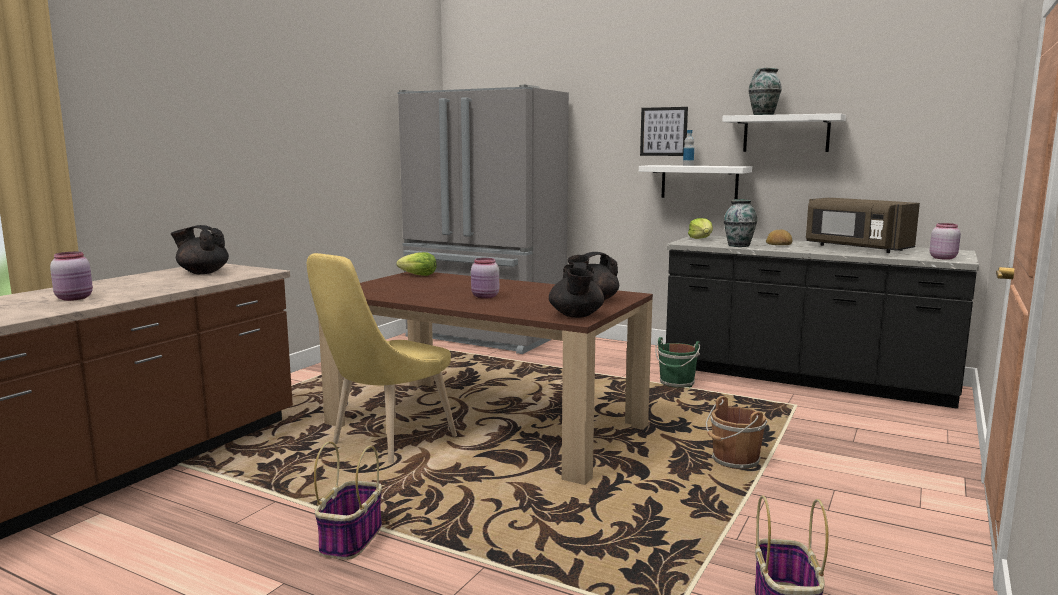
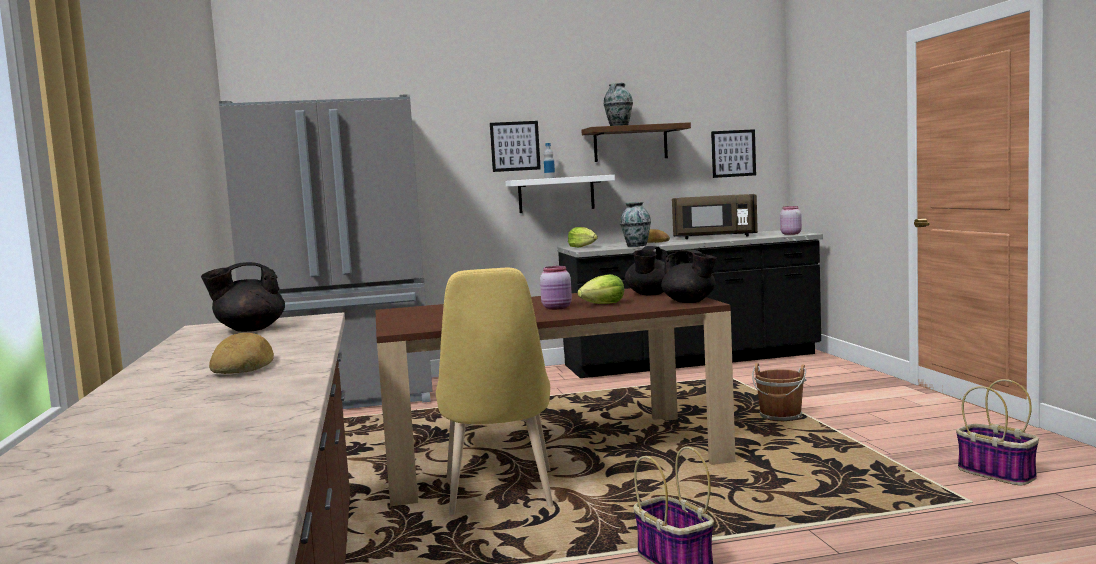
camera: 40 degrees left, 5 degrees down
(75, 298) = (243, 365): pink jar -> bread
(418, 275) = (407, 310): lettuce -> lettuce (603, 304)
(676, 384) = (617, 387): green bucket -> none
(786, 133) = (630, 143): white shelf -> brown shelf
(918, 151) = (733, 153): none -> picture

